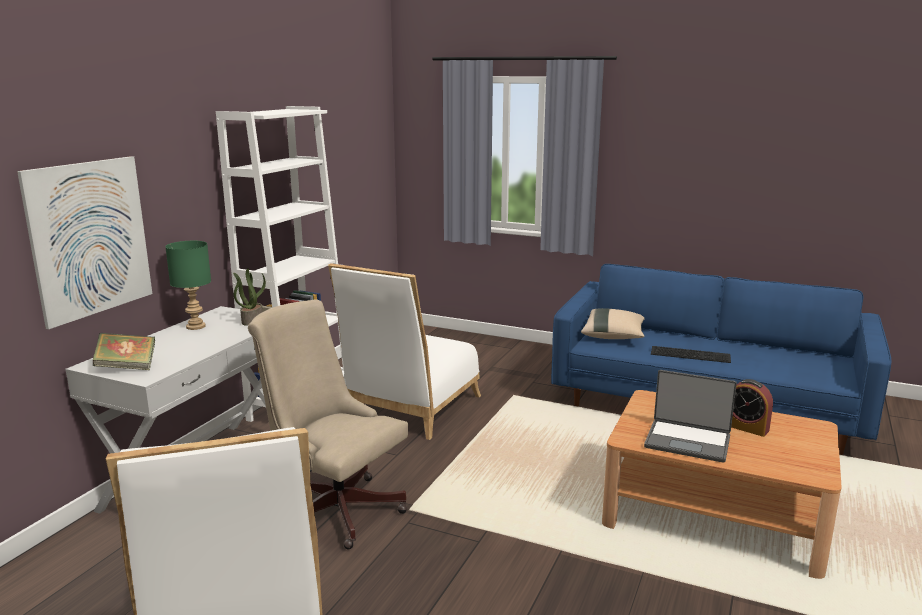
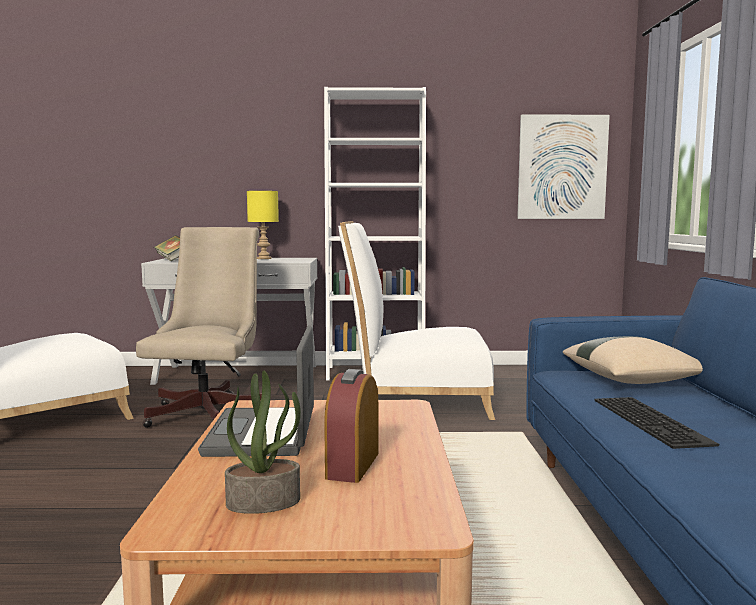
camera: 65 degrees right, 10 degrees down
(90, 238) = (200, 175): picture -> picture (562, 167)
(196, 327) = (263, 258): green table lamp -> yellow table lamp
(252, 320) = (290, 261): potted plant -> potted plant (264, 502)

